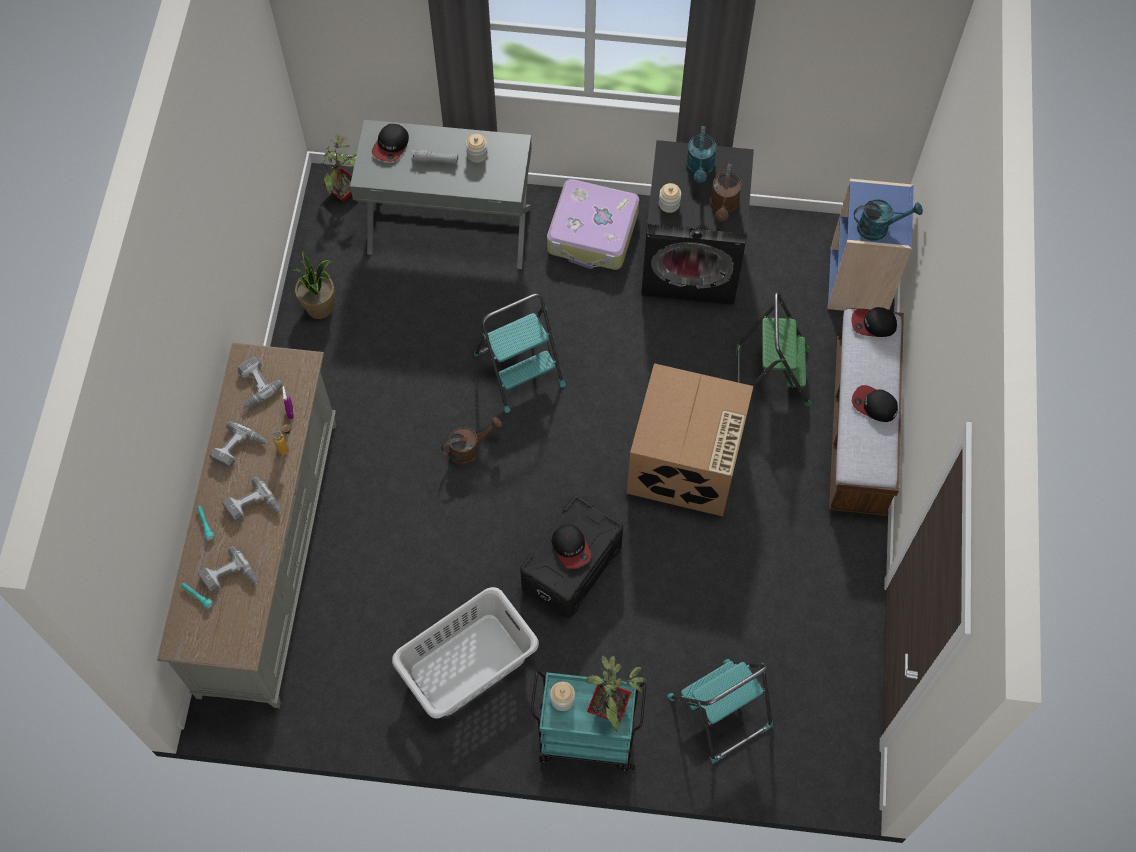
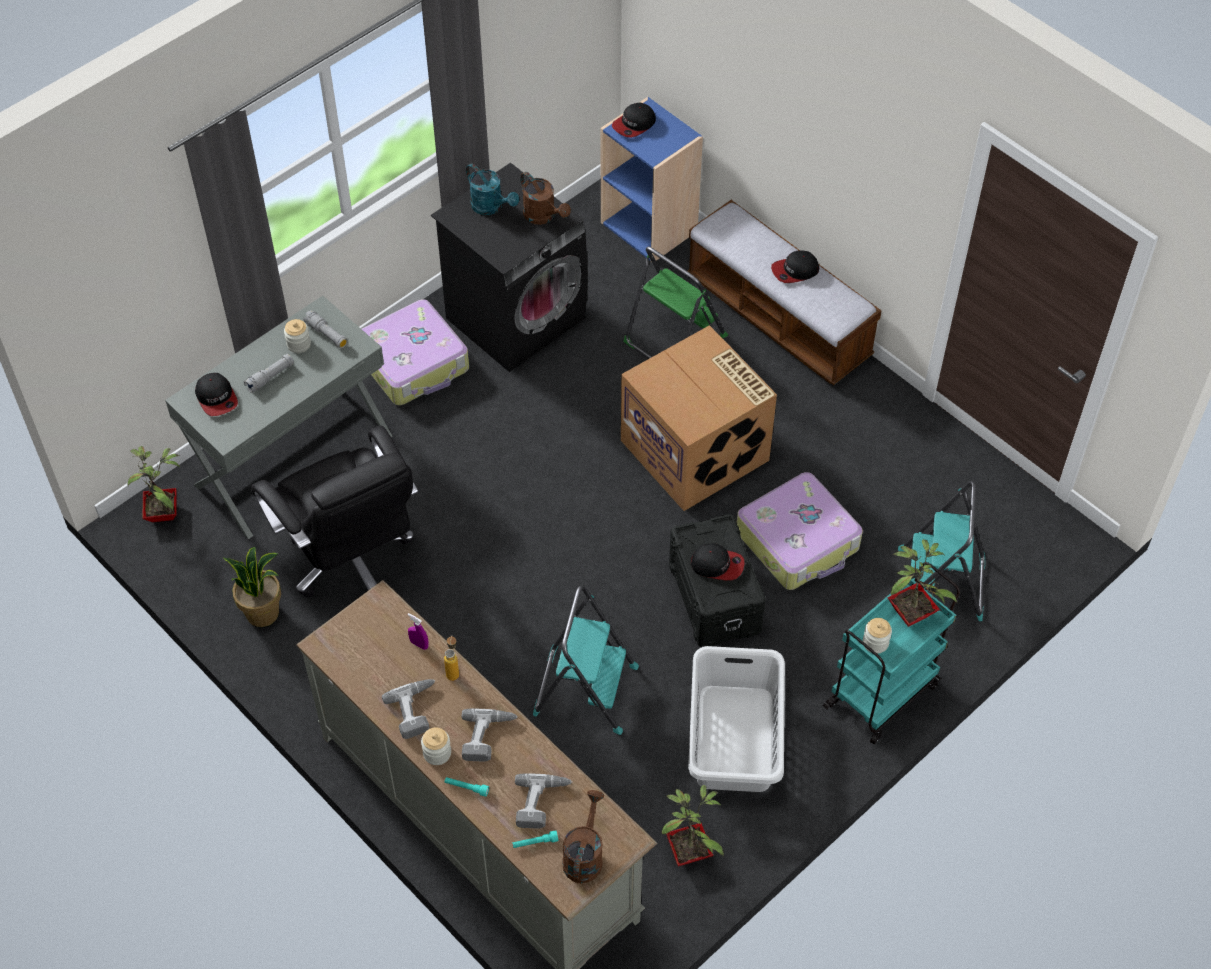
camera: 50 degrees left, 10 degrees down
(253, 386) = (361, 656): power drill -> none
(356, 702) = (691, 852): none -> potted plant
(402, 326) = (353, 562): none -> black office chair
(469, 449) = (528, 595): brown watering can -> brown watering can (584, 855)
(500, 163) = (326, 334): none -> grey flashlight
(518, 366) = (484, 504): turquoise step ladder -> turquoise step ladder (581, 688)
(669, 204) = (501, 248): jar -> jar (437, 753)
(670, 587) = (798, 541): none -> suitcase
(873, 324) = (724, 222): cap -> cap (634, 124)
(879, 228) = (663, 142): turquoise watering can -> none

